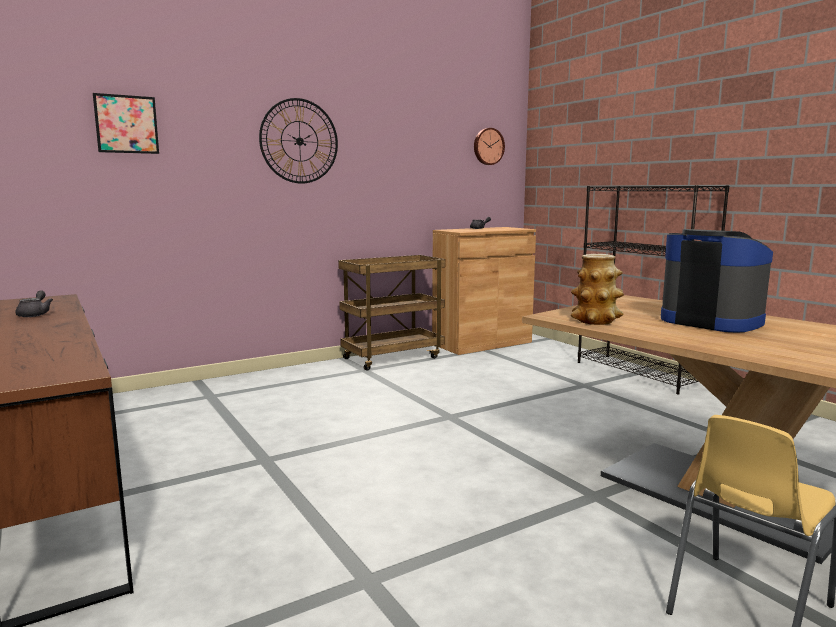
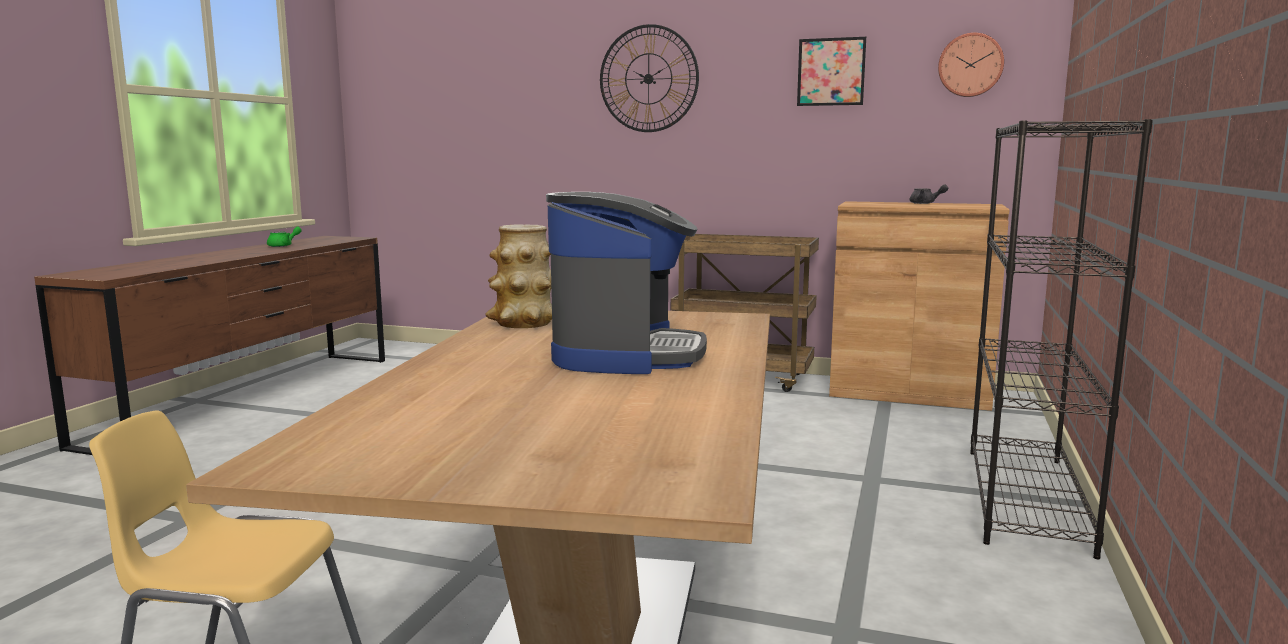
camera: 50 degrees right, 0 degrees up
(35, 314) = (283, 245): grey teapot -> green teapot
(126, 124) = (472, 74): picture -> picture (831, 72)

